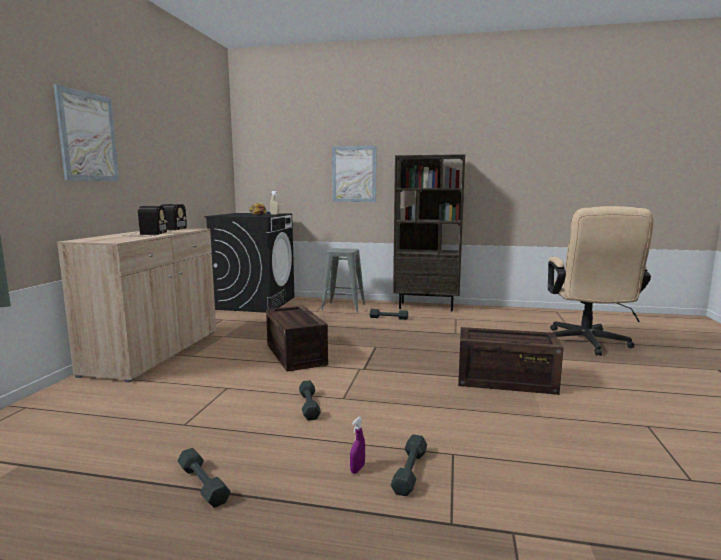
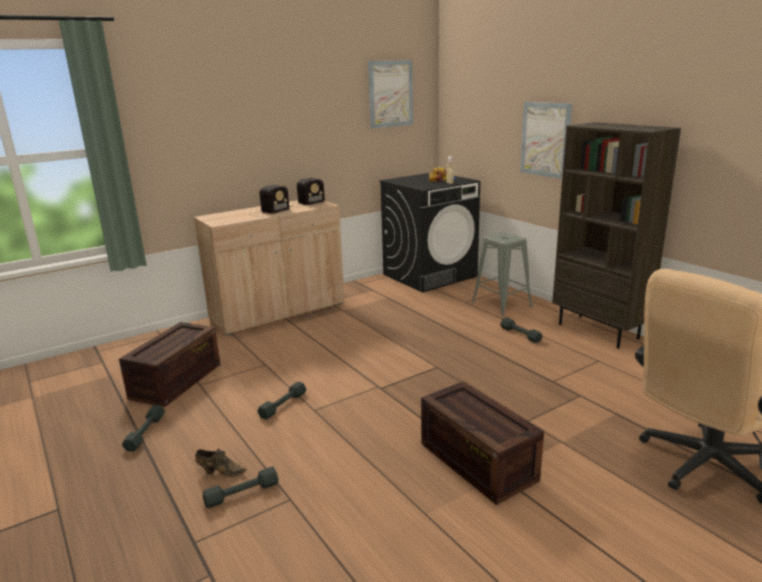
camera: 45 degrees right, 10 degrees up
(87, 137) = (229, 126): picture -> picture (390, 94)
(297, 354) = (359, 351): crate -> crate (176, 382)
(357, 469) = (220, 472): purple spray bottle -> brown shoe

